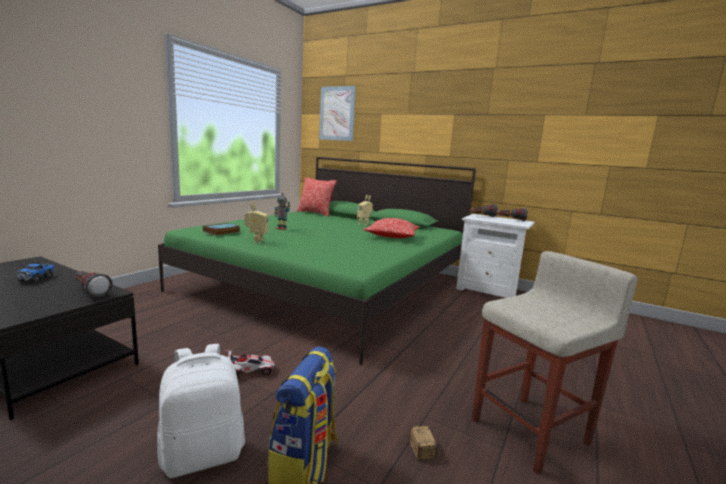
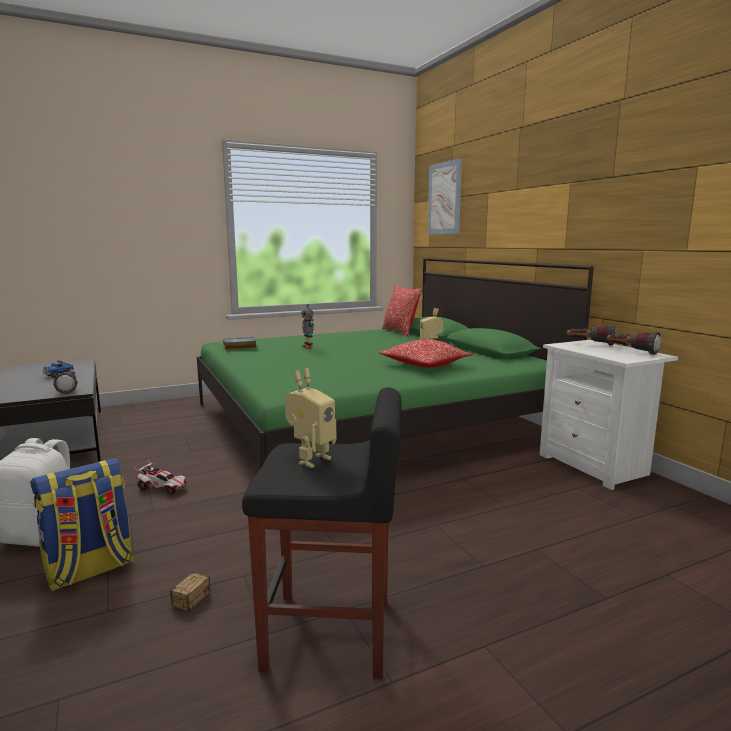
camera: 35 degrees right, 0 degrees up
(256, 241) = (251, 358): toy robot -> toy robot (310, 459)
(531, 431) = (331, 633): beige stool -> black stool

